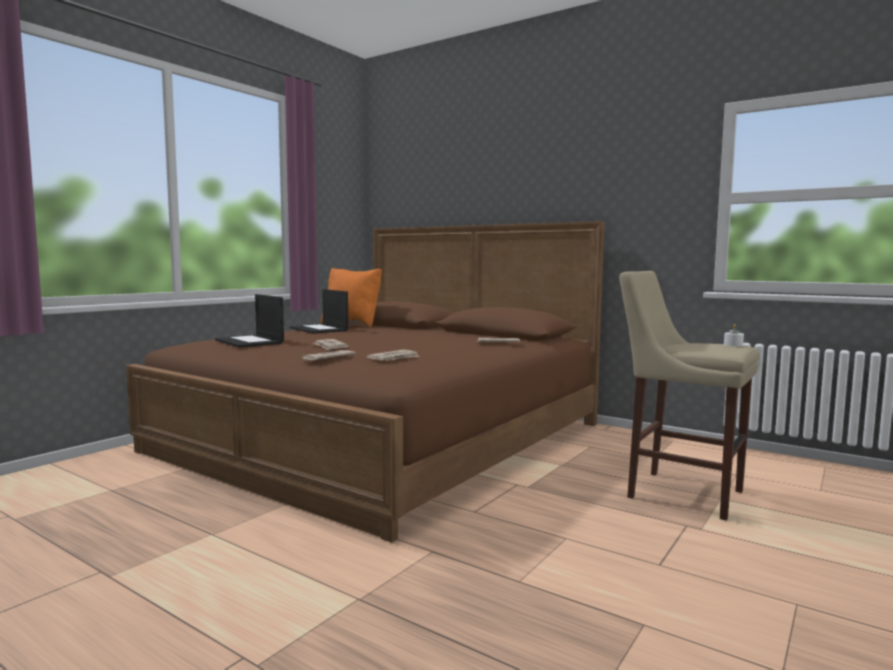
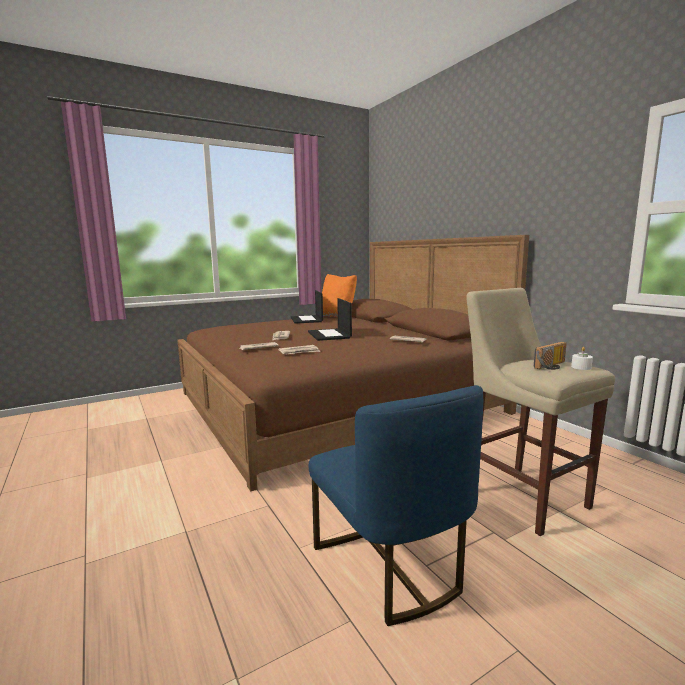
camera: 25 degrees right, 5 degrees up
(250, 342) = (243, 329): laptop -> laptop (329, 335)
(629, 573) = (390, 566): none -> blue chair
(710, 345) = (553, 366): none -> radio

